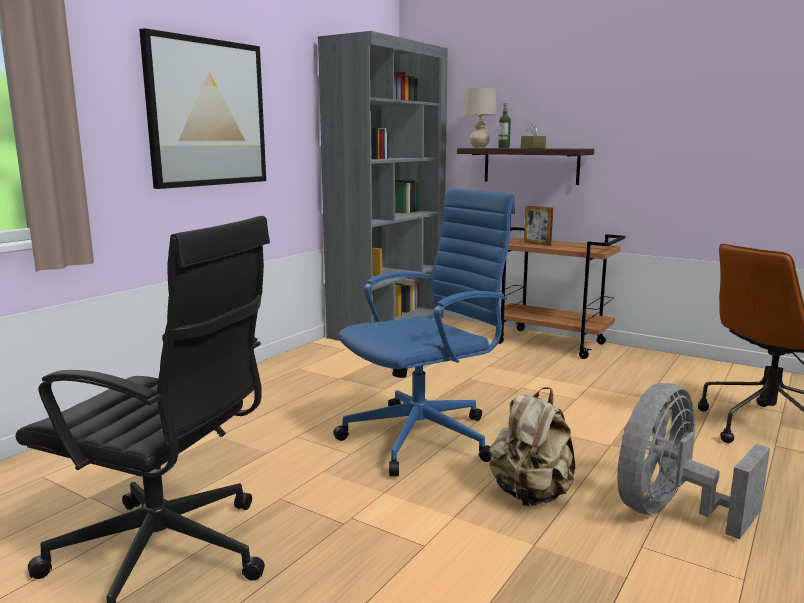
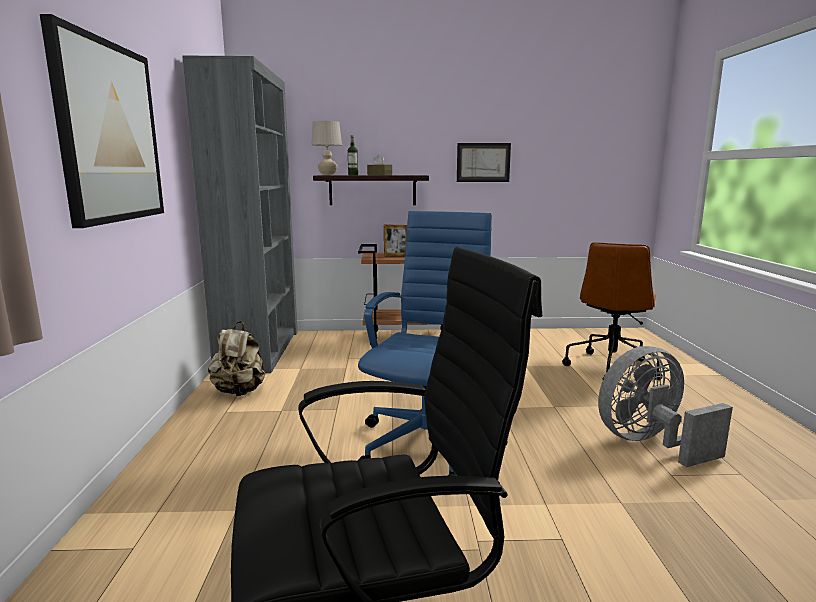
camera: 35 degrees left, 0 degrees up
(531, 495) = (565, 464): beige backpack -> beige backpack (239, 392)
(669, 133) = (483, 162): none -> picture
(670, 511) = (649, 443): grey fan -> grey fan turned 60 degrees clockwise

